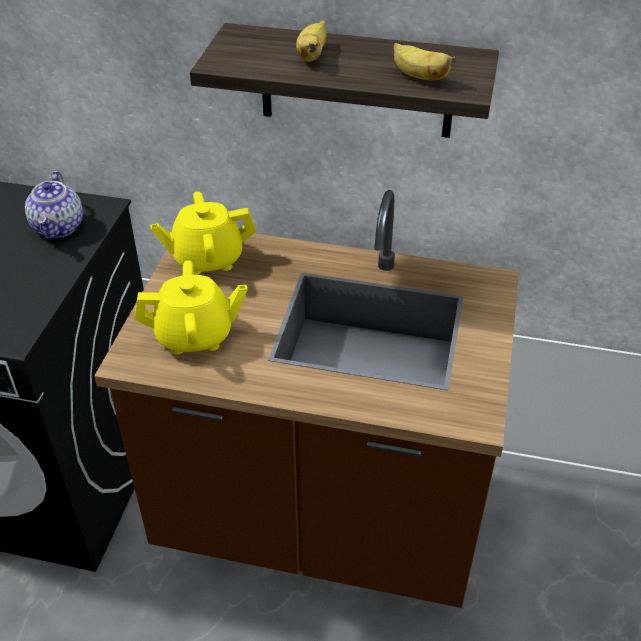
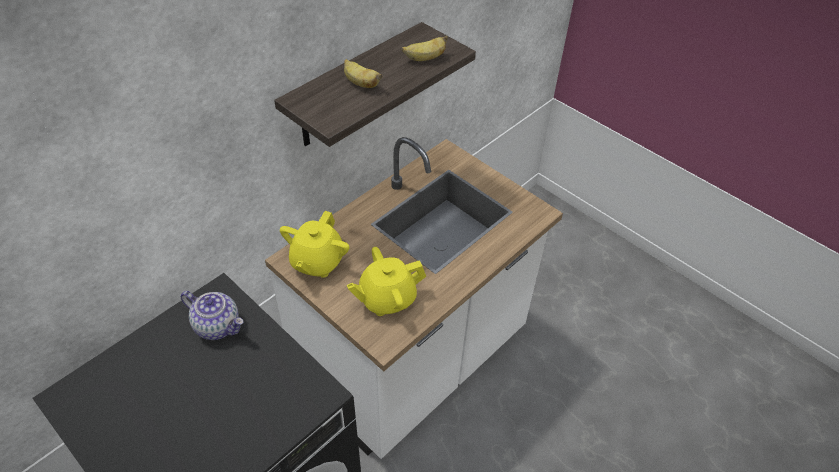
camera: 60 degrees left, 5 degrees up
(195, 335) = (387, 298): yellow teapot -> yellow teapot turned 135 degrees counterclockwise
(320, 520) = (415, 361): brown counter -> white counter

